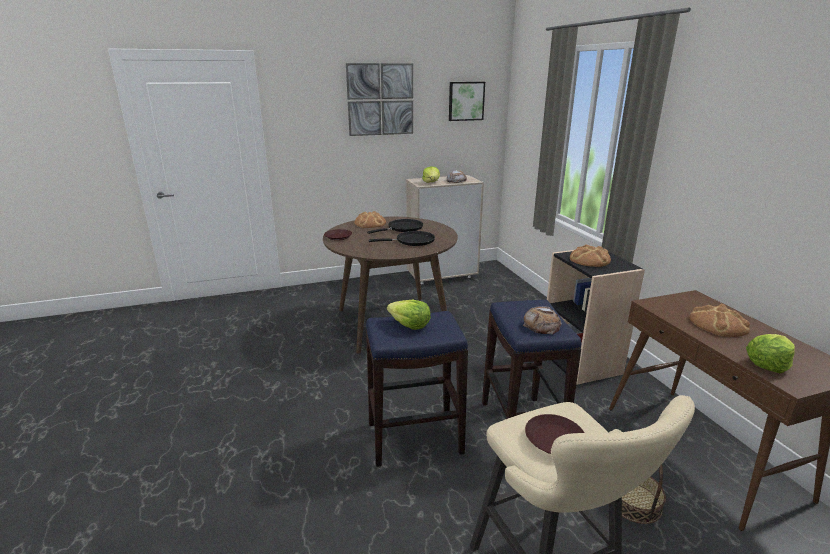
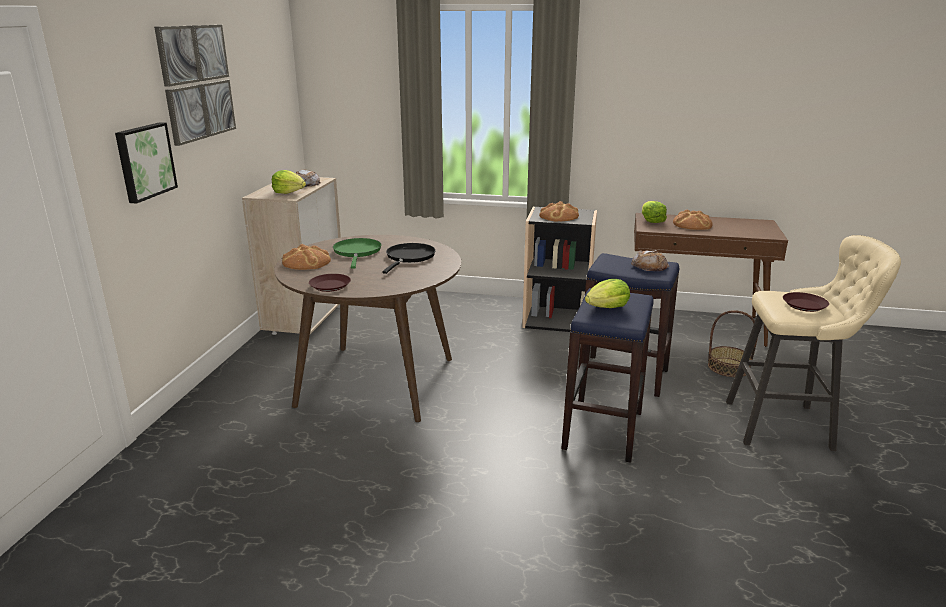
camera: 60 degrees left, 0 degrees up
(403, 228) = (357, 252): black frying pan -> green frying pan
(465, 101) = (267, 75): picture -> picture (144, 161)
(767, 364) = (748, 232): lettuce -> lettuce (651, 220)

